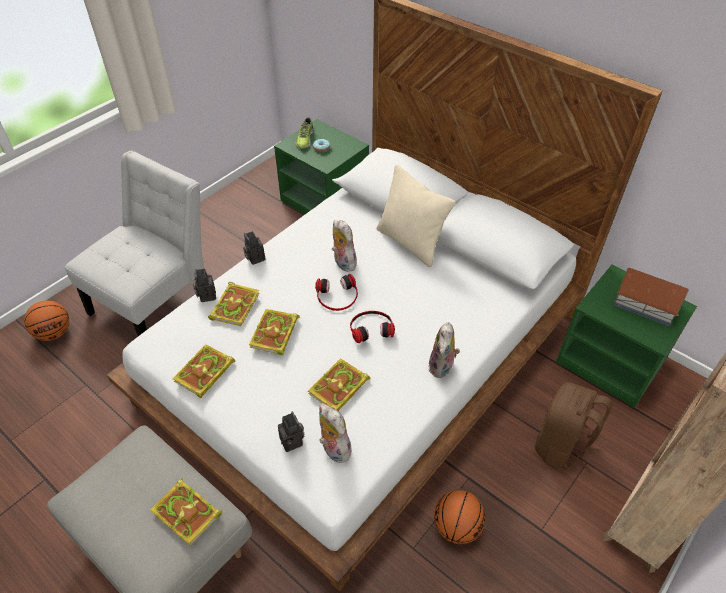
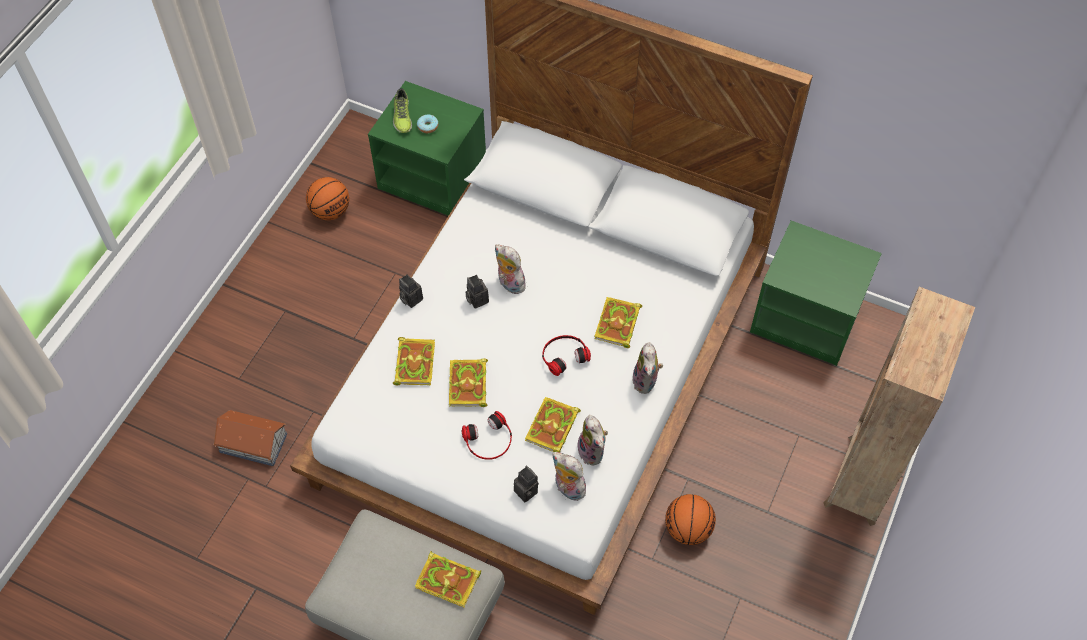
camera: 15 degrees left, 10 degrees up
(54, 333) = (179, 427): basketball -> basketball (330, 211)
(156, 300) = (281, 358): white chair -> none
(204, 373) = (413, 444): book -> book (617, 325)
(206, 295) = (376, 356): camera -> camera (476, 299)
(337, 296) = (517, 327): headphones -> headphones (489, 440)
(370, 419) = (593, 452): none -> plush toy
(410, 243) = (574, 242): beige pillow -> none
(562, 446) = (772, 424): brown backpack -> none
(644, 303) = (830, 261): toy house -> toy house (252, 442)

